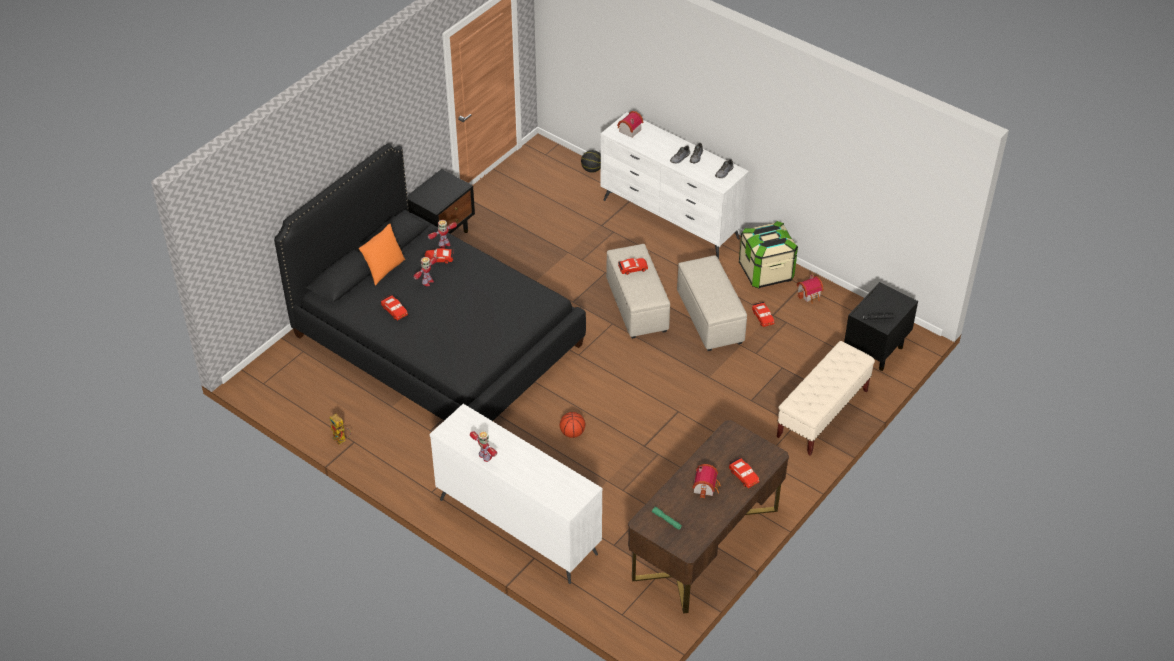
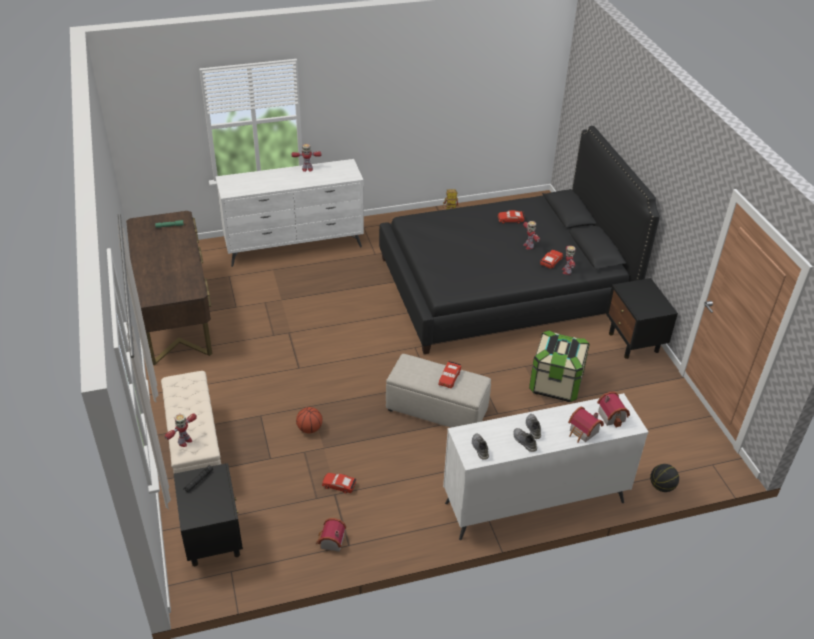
camera: 125 degrees right, 5 degrees down
(384, 270) = (562, 232): orange pillow -> none
(572, 433) = (341, 305): basketball -> basketball (310, 429)
(706, 486) = (168, 255): toy house -> toy house (583, 432)
(710, 318) = (375, 448): beige ottoman -> none
(743, 475) = (151, 275): red toy car -> none
(766, 272) = (393, 528): storage box -> storage box (555, 384)
(852, 363) = (184, 441): none -> toy robot

